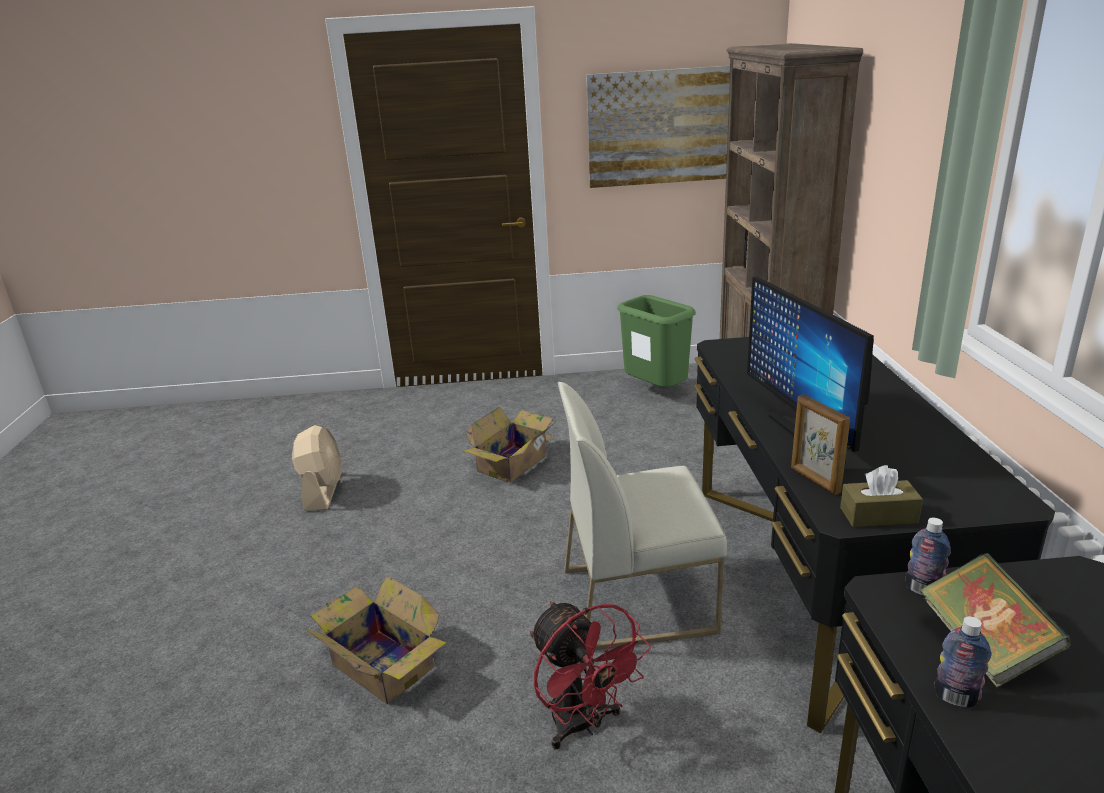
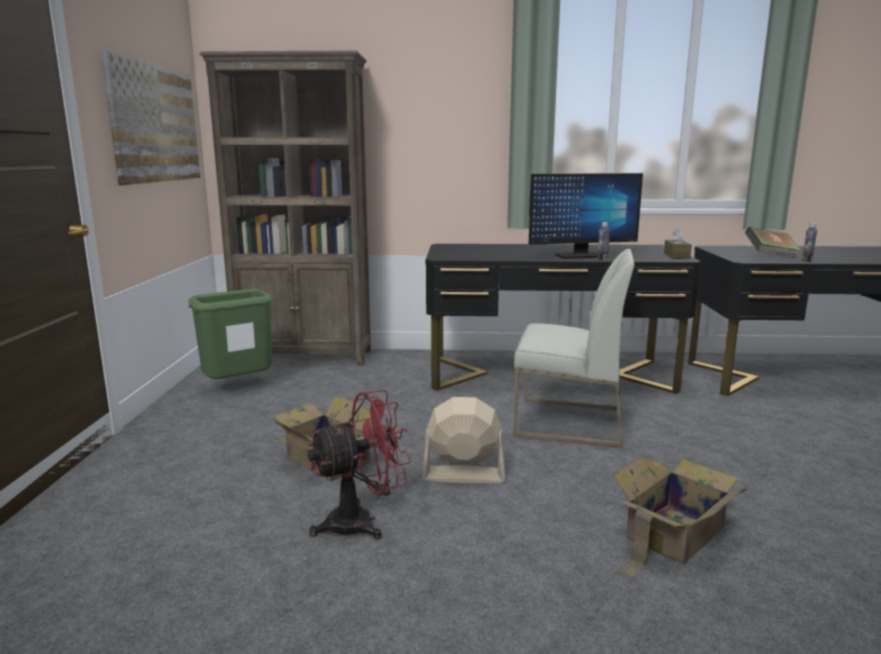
camera: 85 degrees left, 10 degrees down
(323, 491) = (302, 608): beige fan -> beige fan (463, 475)
(583, 725) = (704, 449): red fan -> red fan (362, 522)
(638, 599) = (568, 422): white chair -> white chair turned 75 degrees counterclockwise
(814, 480) = (644, 259): picture frame -> none
(923, 590) = (737, 257): bottle -> bottle (602, 259)

